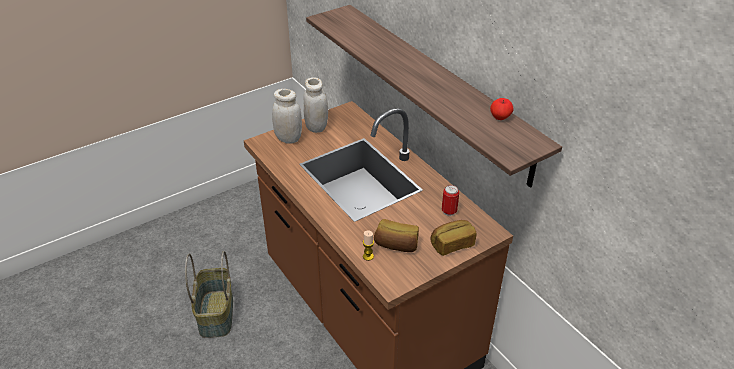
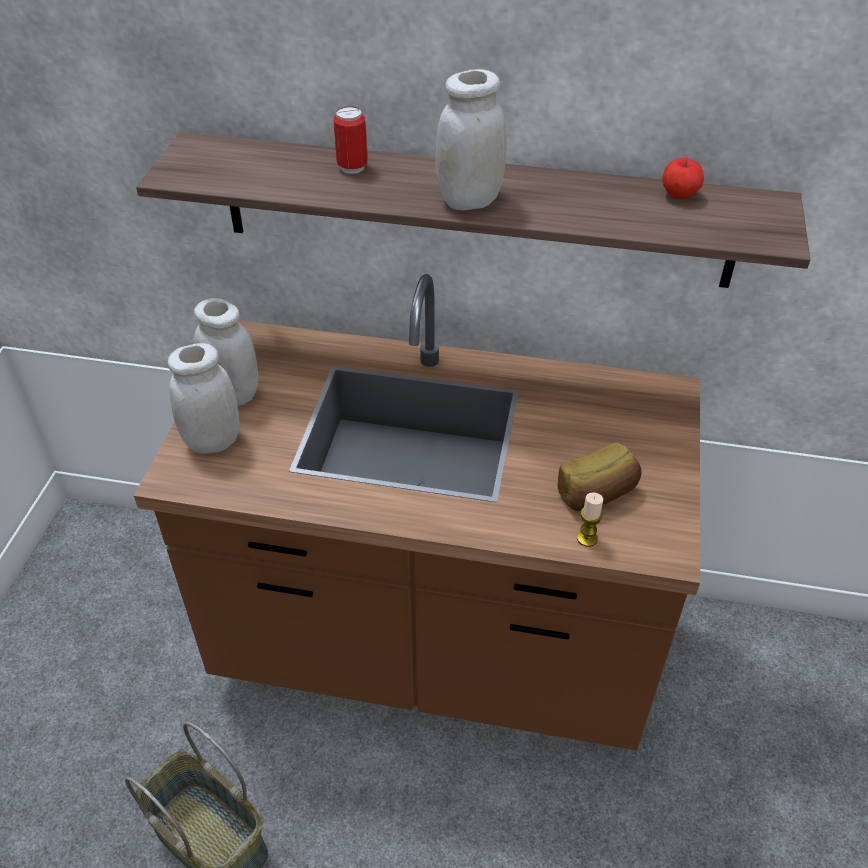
camera: 45 degrees left, 5 degrees up
(409, 76) = (469, 200): none -> white jar
(449, 211) = (591, 398): can -> can (352, 167)
(452, 244) = (656, 440): bread -> none

